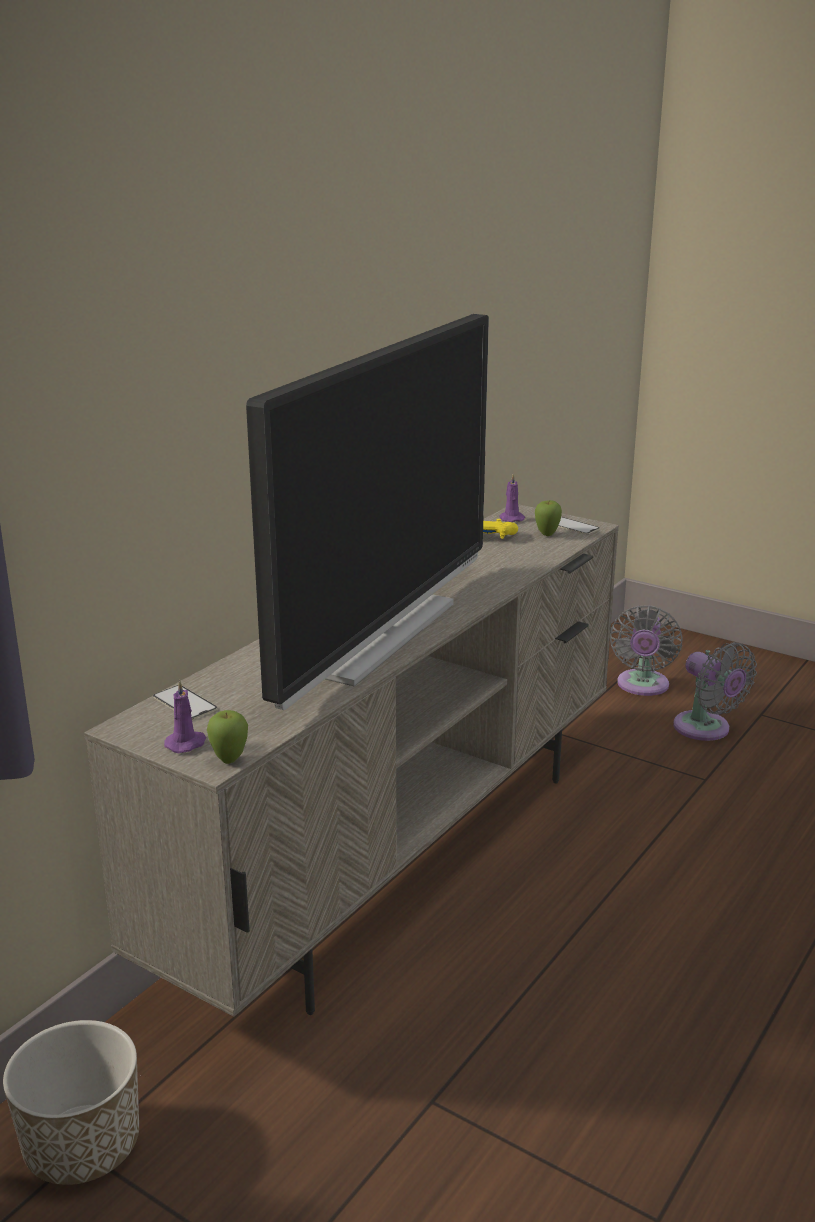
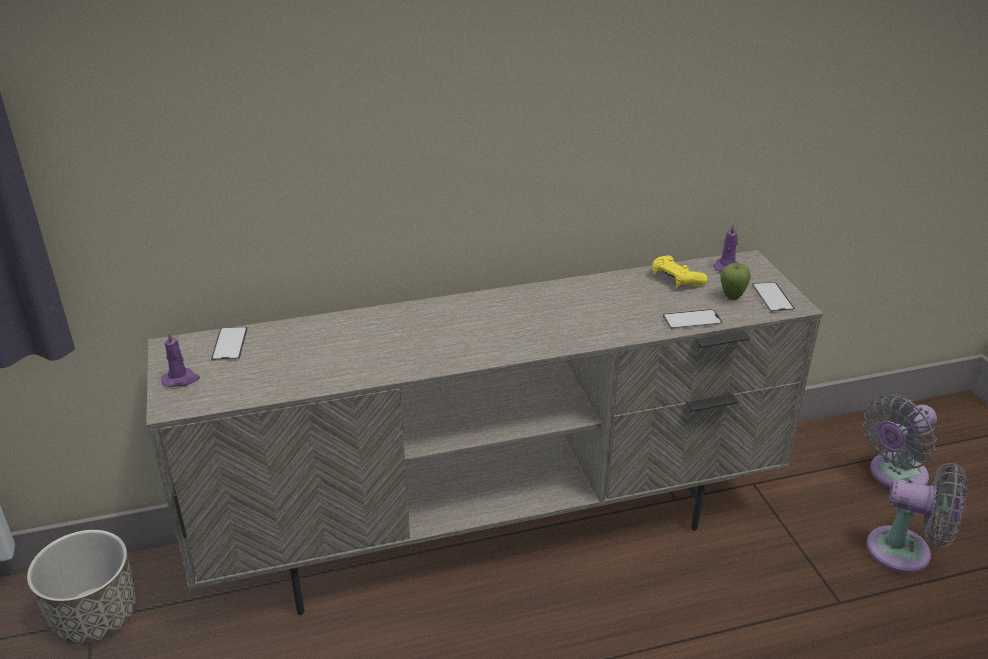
camera: 40 degrees right, 10 degrees up
(229, 760) = (182, 407): apple -> none
(377, 635) = (434, 343): television -> none
(544, 556) = (692, 320): none -> phone
(706, 729) = (906, 552): grey fan -> grey fan turned 75 degrees counterclockwise

